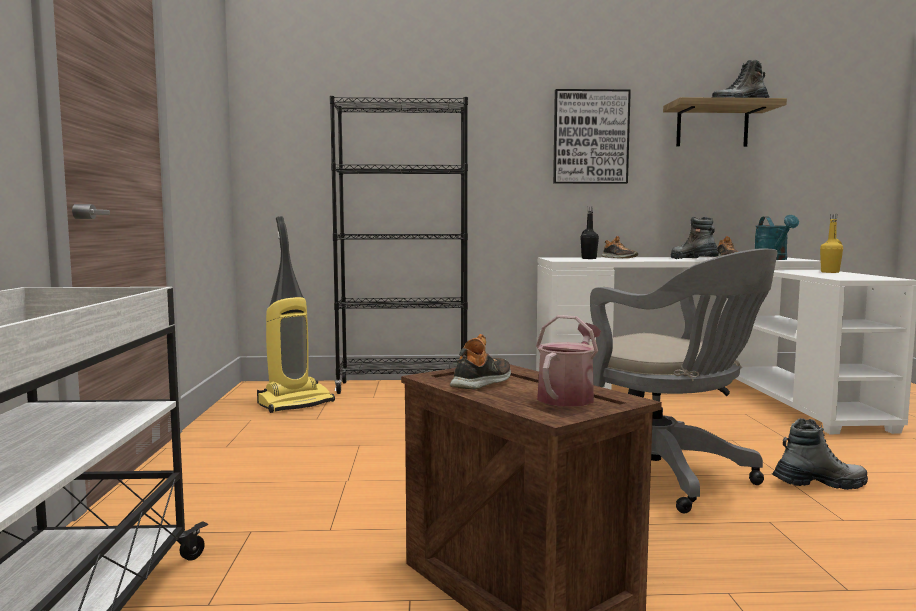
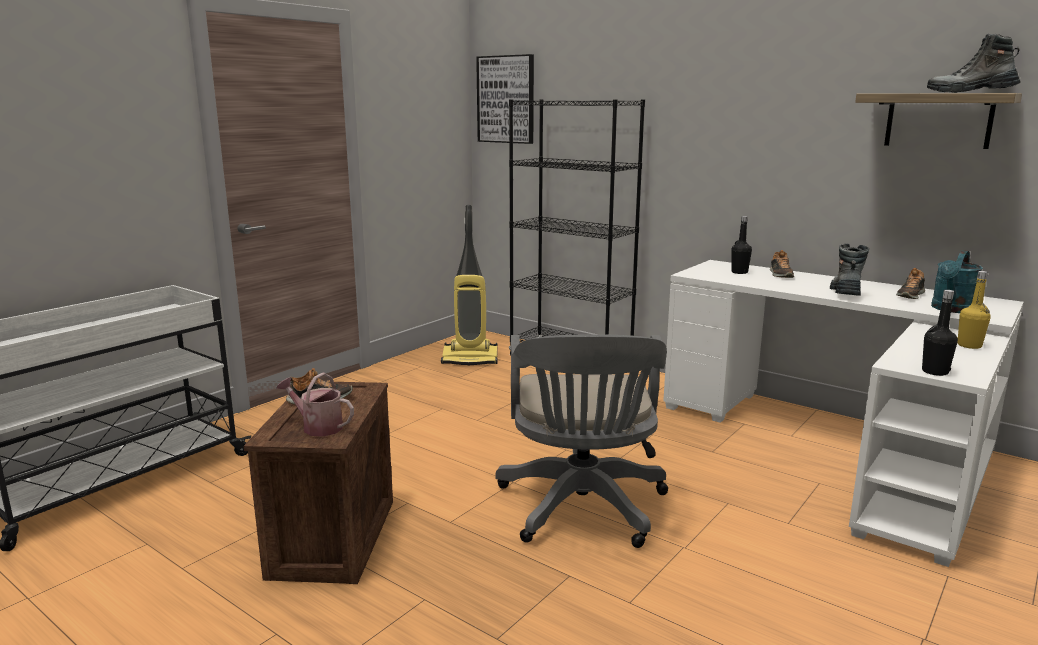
camera: 40 degrees right, 10 degrees up
(569, 396) = (318, 427): watering can -> watering can turned 135 degrees counterclockwise
(590, 137) = (778, 131): picture -> picture (506, 99)
(819, 484) = (693, 570): boot -> none
(872, 278) = (935, 372): none -> black bottle

